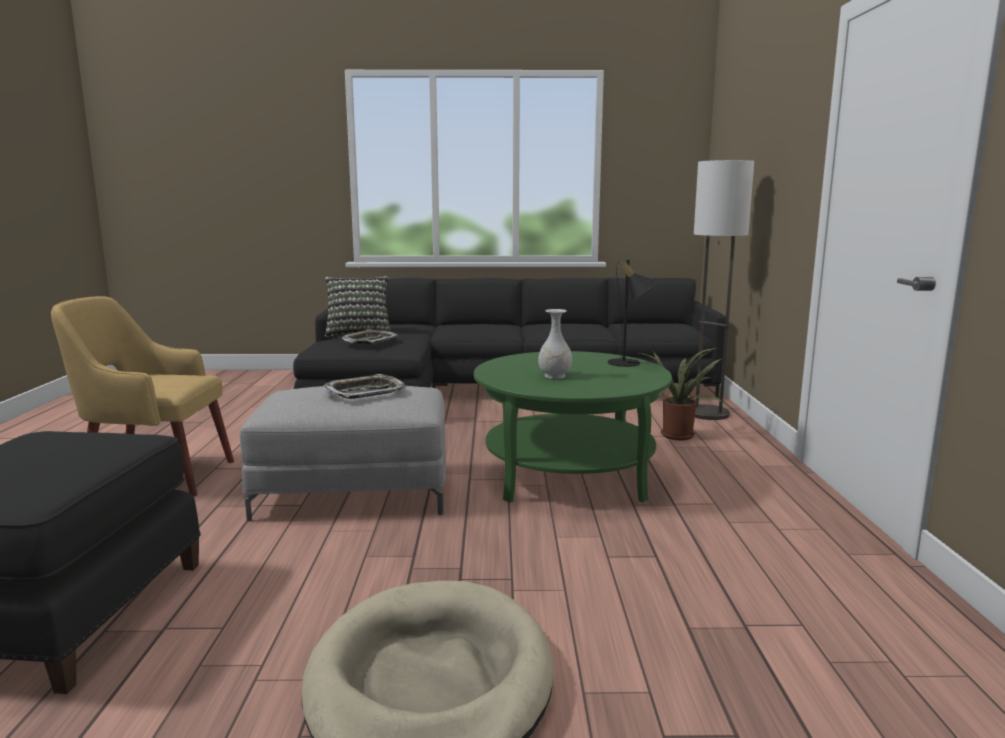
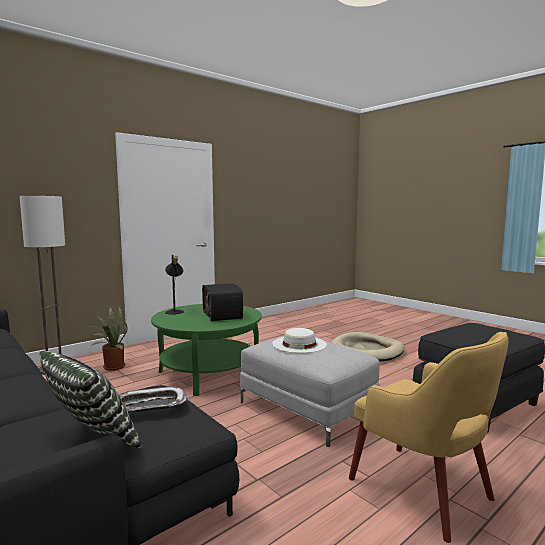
camera: 130 degrees left, 5 degrees down
(365, 392) = (299, 344): tray -> white hat
(554, 376) = (223, 315): white vase -> radio

